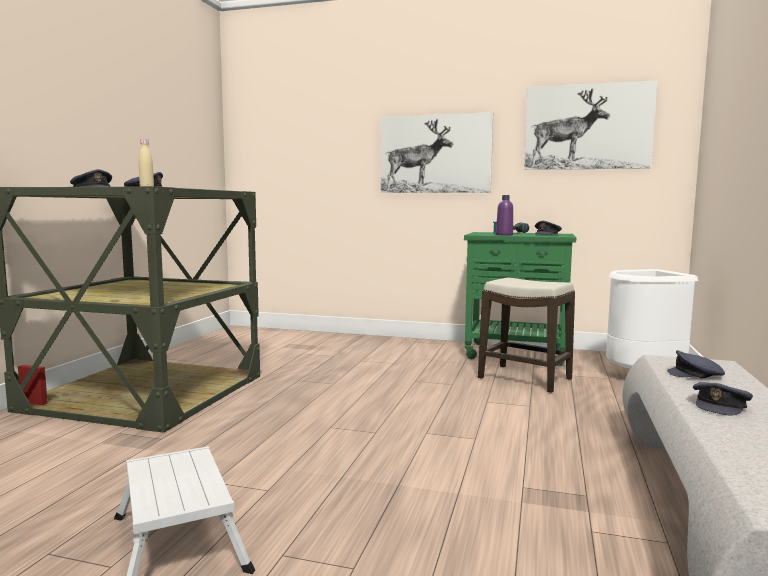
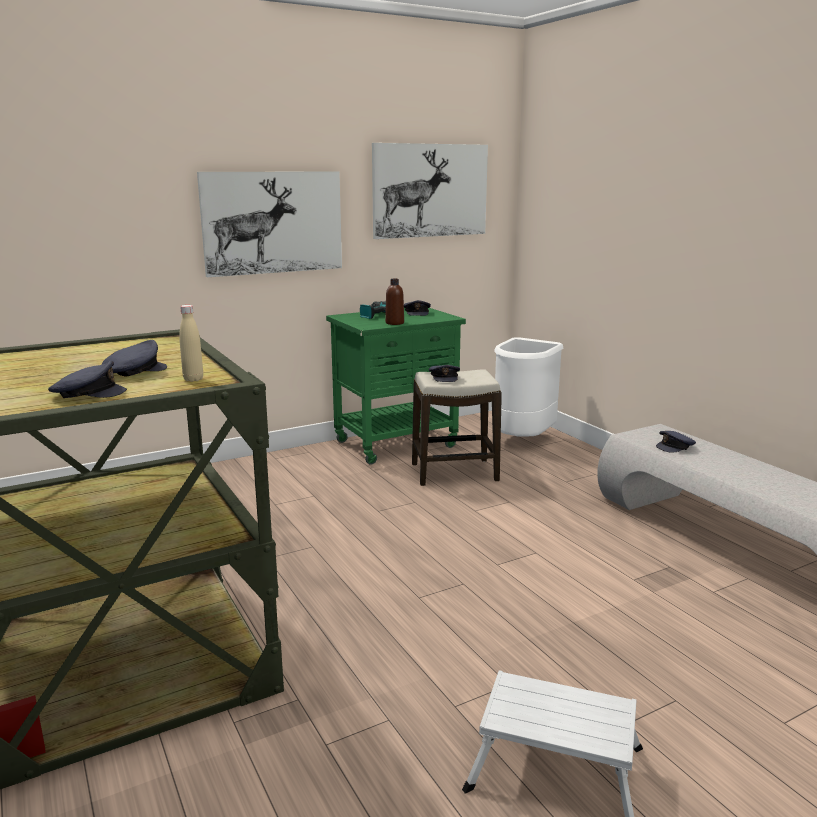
camera: 45 degrees left, 10 degrees up
(504, 235) = (394, 323): purple bottle -> brown bottle
(720, 405) = (736, 472): grey cap -> grey cap (444, 377)

